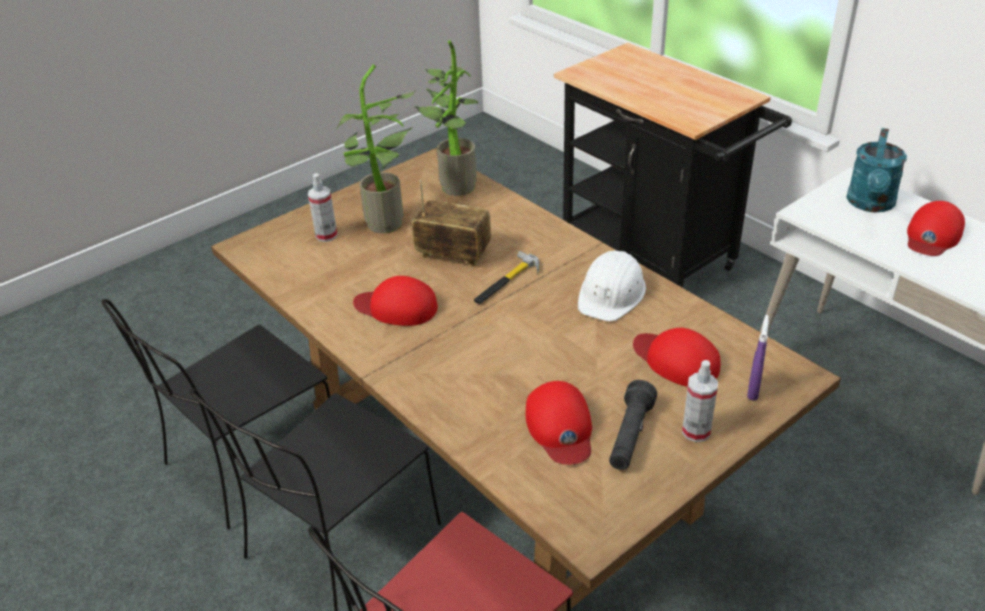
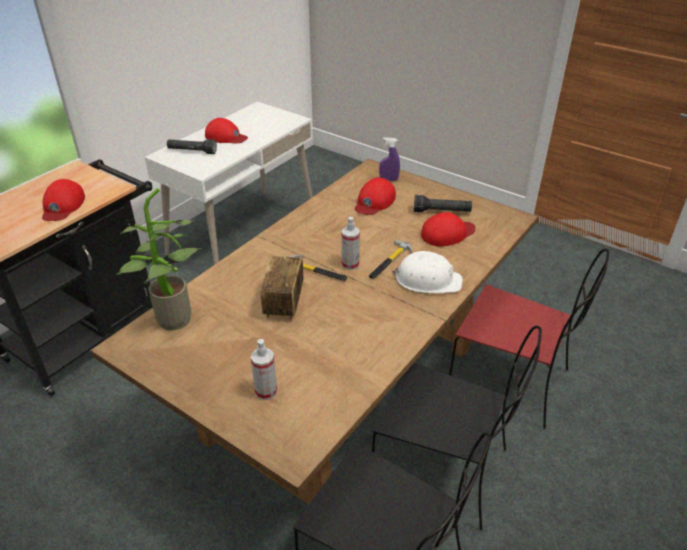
camera: 105 degrees left, 0 degrees up
(385, 226) = (246, 353): potted plant -> none
(396, 307) = (361, 320): red cap -> red cap (62, 205)
(503, 349) = (389, 262): none -> hammer
(612, 294) = (317, 227): white hard hat -> white hard hat (427, 280)
(696, 431) = (427, 194): spray bottle -> spray bottle (350, 264)
(870, 204) = (192, 152): turquoise watering can -> black flashlight

